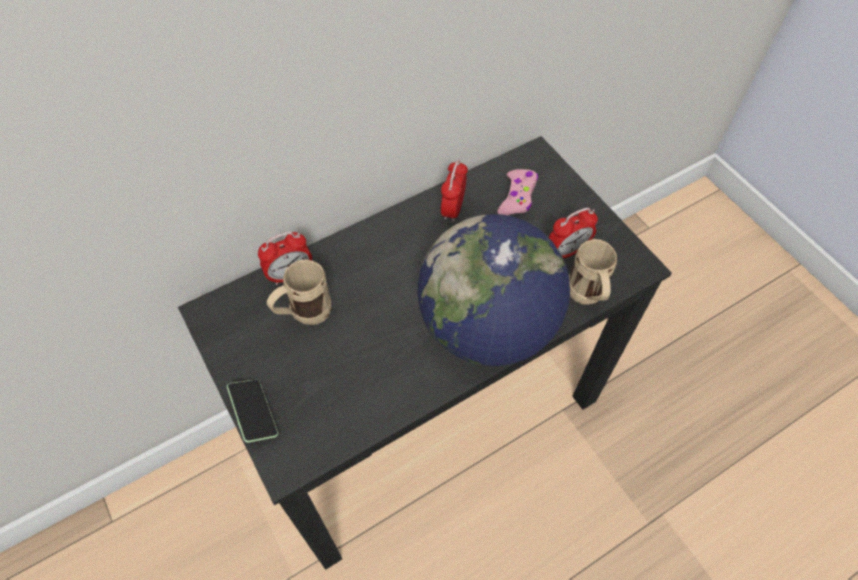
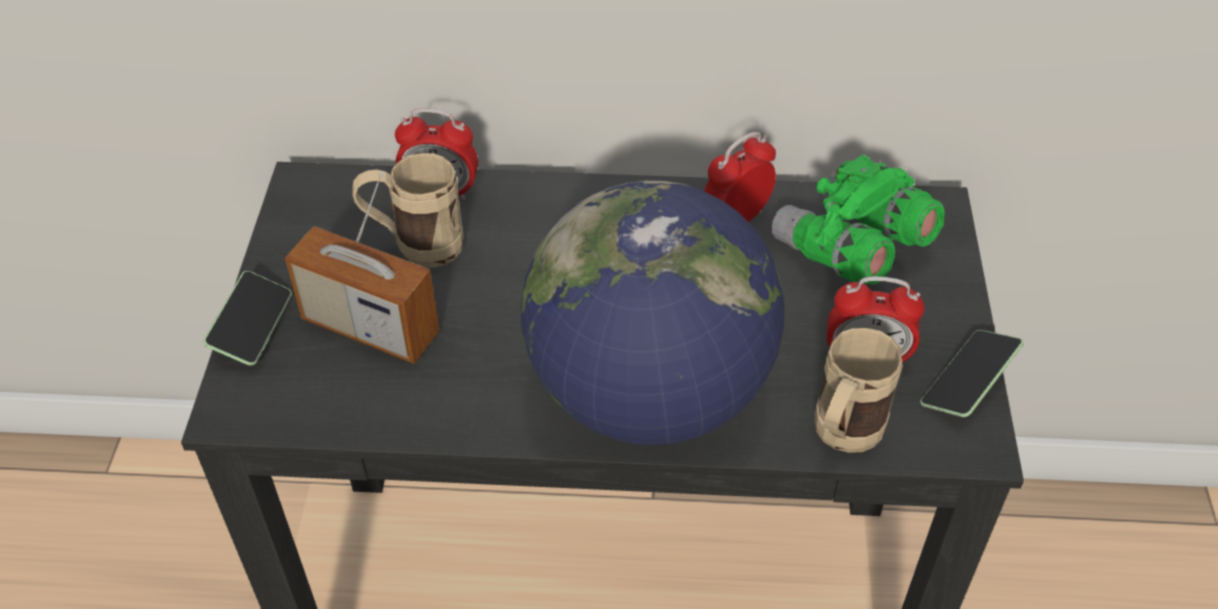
camera: 35 degrees right, 10 degrees down
(319, 374) = (370, 327): none -> radio
(517, 197) = (851, 250): pink game controller -> green binoculars
(616, 238) = (968, 383): none -> phone

